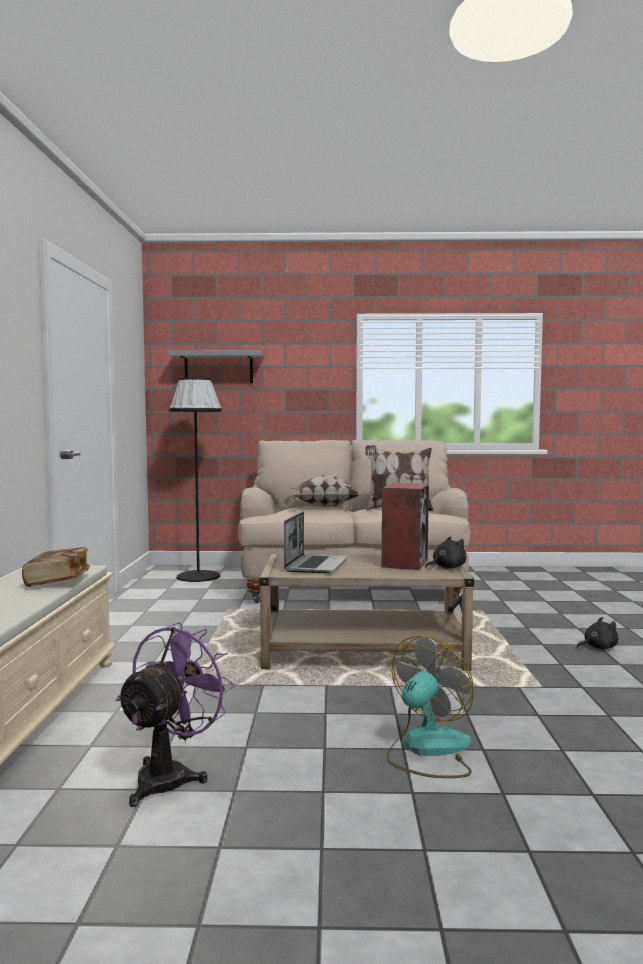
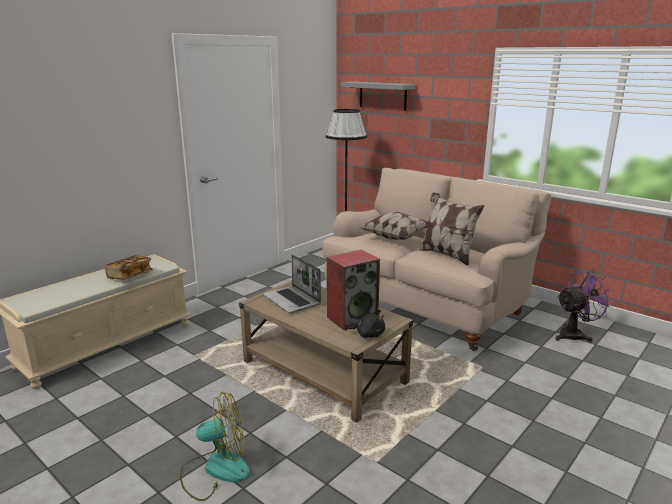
camera: 40 degrees right, 15 degrees up
(171, 776) = (96, 415): purple fan -> purple fan (575, 334)
(315, 565) = (292, 300): laptop -> laptop turned 90 degrees clockwise
(598, 647) = (505, 449): black plush toy -> none

